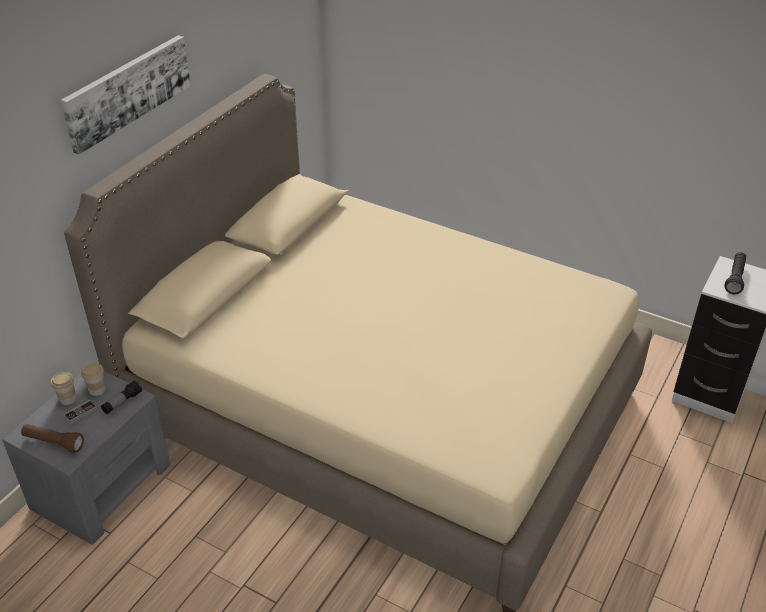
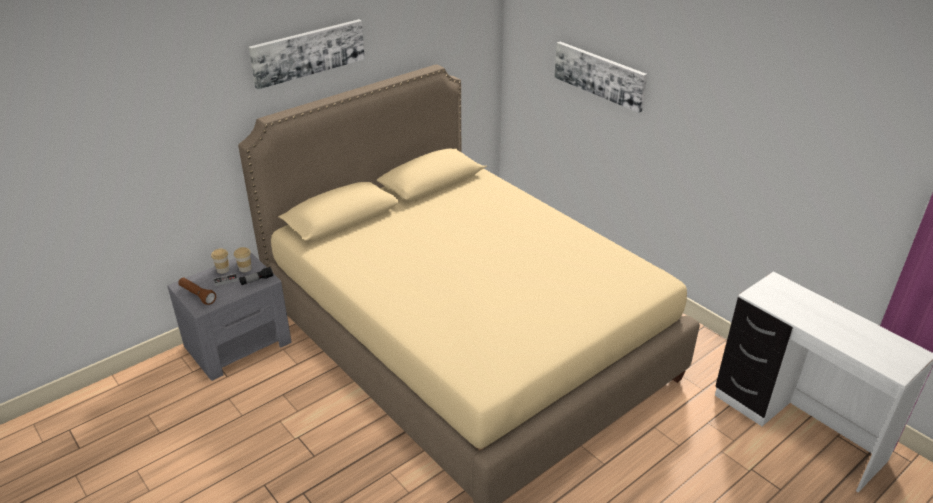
camera: 20 degrees right, 5 degrees down
(469, 59) = (600, 75): none -> picture
(735, 278) = (775, 291): black flashlight -> none

